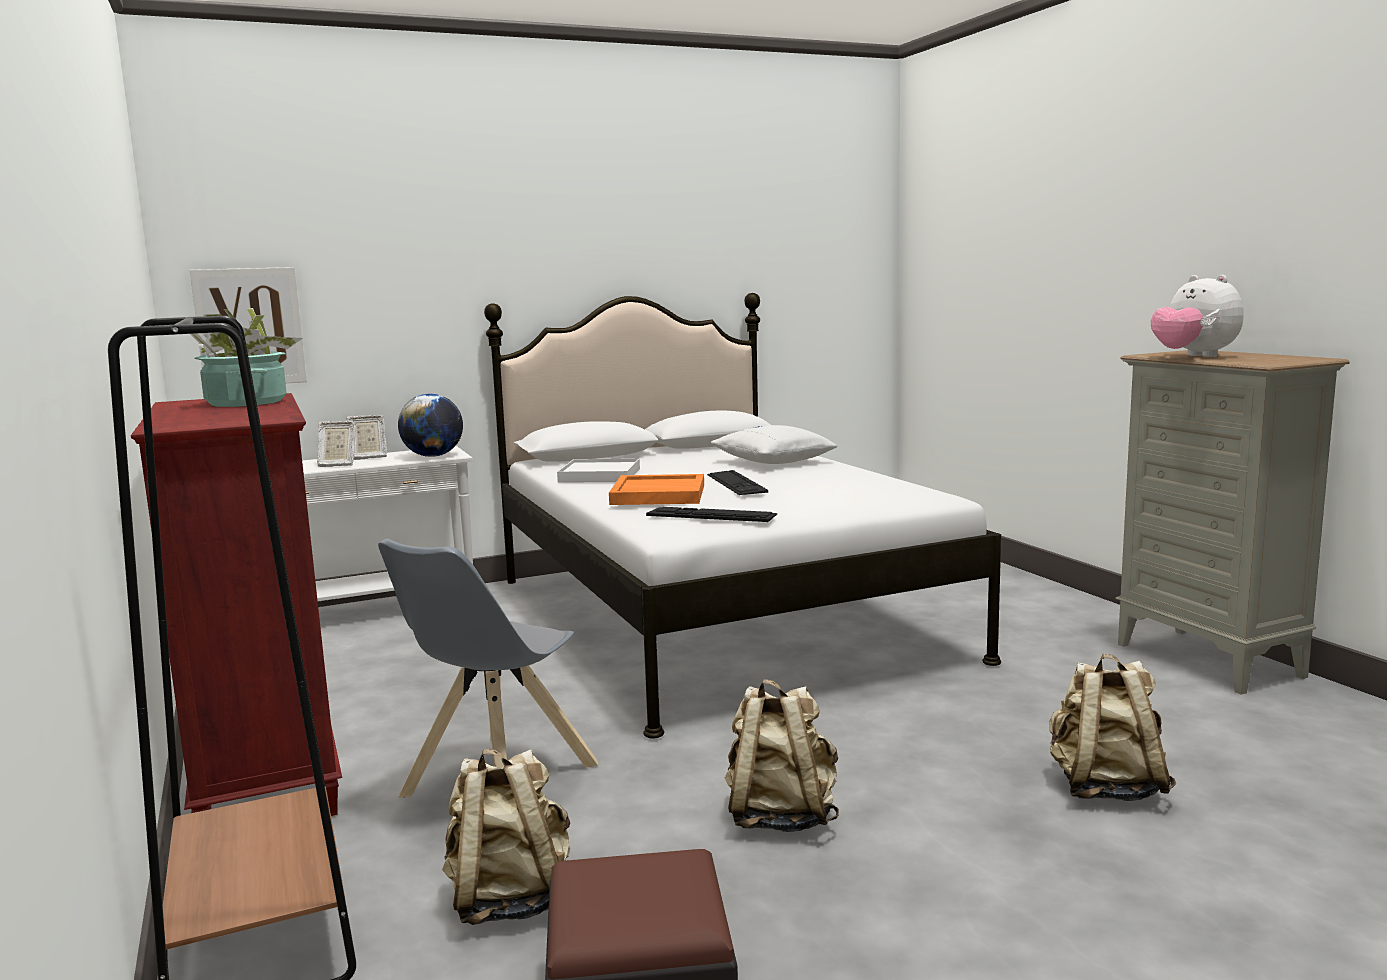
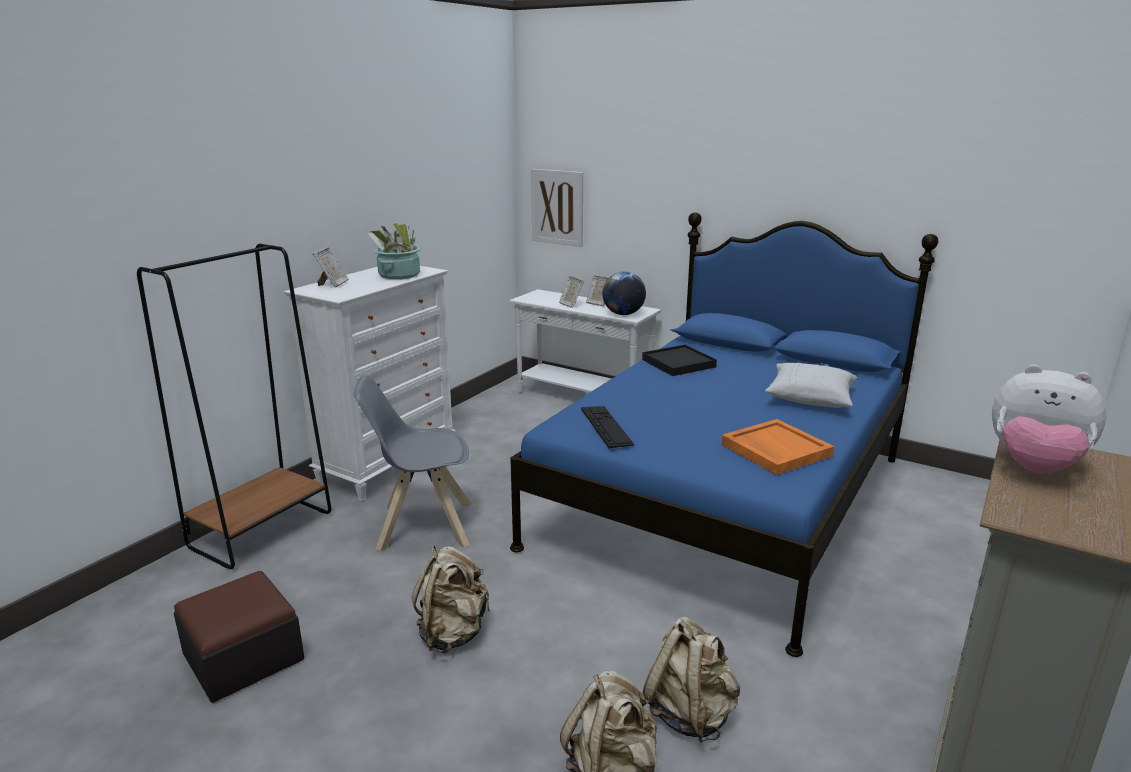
camera: 55 degrees right, 10 degrees up
(188, 419) = (332, 284): none -> picture frame
(266, 771) = (388, 465): red dresser -> white dresser
(510, 900) = (314, 581): beige backpack -> beige backpack (690, 714)
(600, 475) = (679, 363): white tray -> black tray
(657, 495) = (638, 395): orange tray -> orange tray (775, 450)
(718, 617) = (724, 500): white bed -> blue bed
(736, 483) = (712, 407): keyboard -> none
(1193, 356) = (1034, 468): plush toy -> plush toy turned 90 degrees counterclockwise

